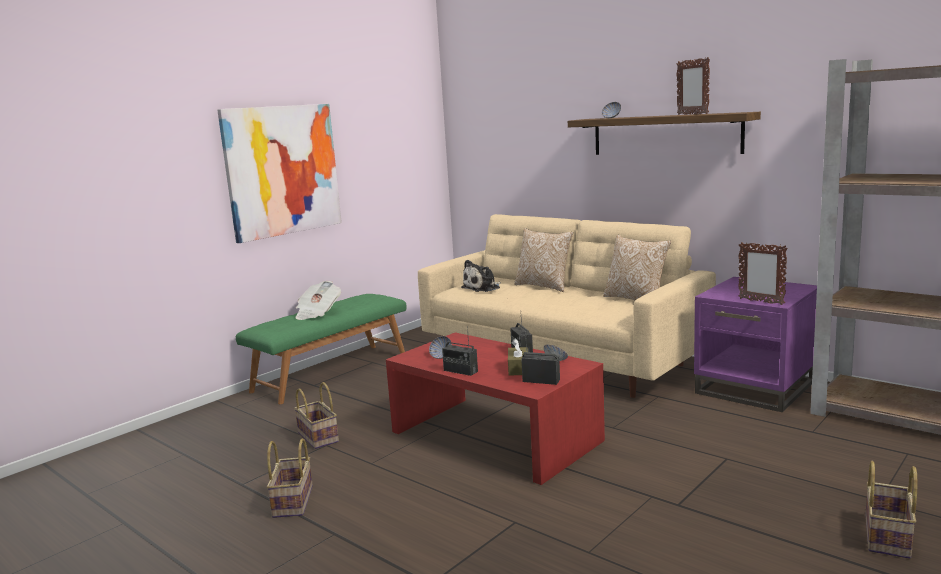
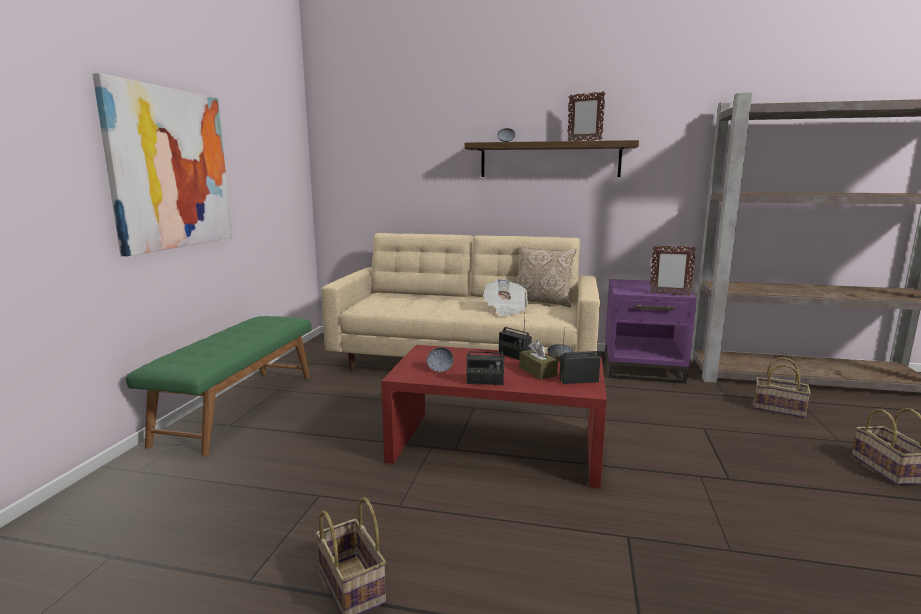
camera: 30 degrees left, 0 degrees up
(317, 313) = (226, 340): newspaper -> newspaper (505, 310)
(319, 437) = (301, 487): basket -> basket (780, 409)
(483, 288) = (388, 302): plush toy -> none
(544, 286) = (444, 297): pillow -> none

